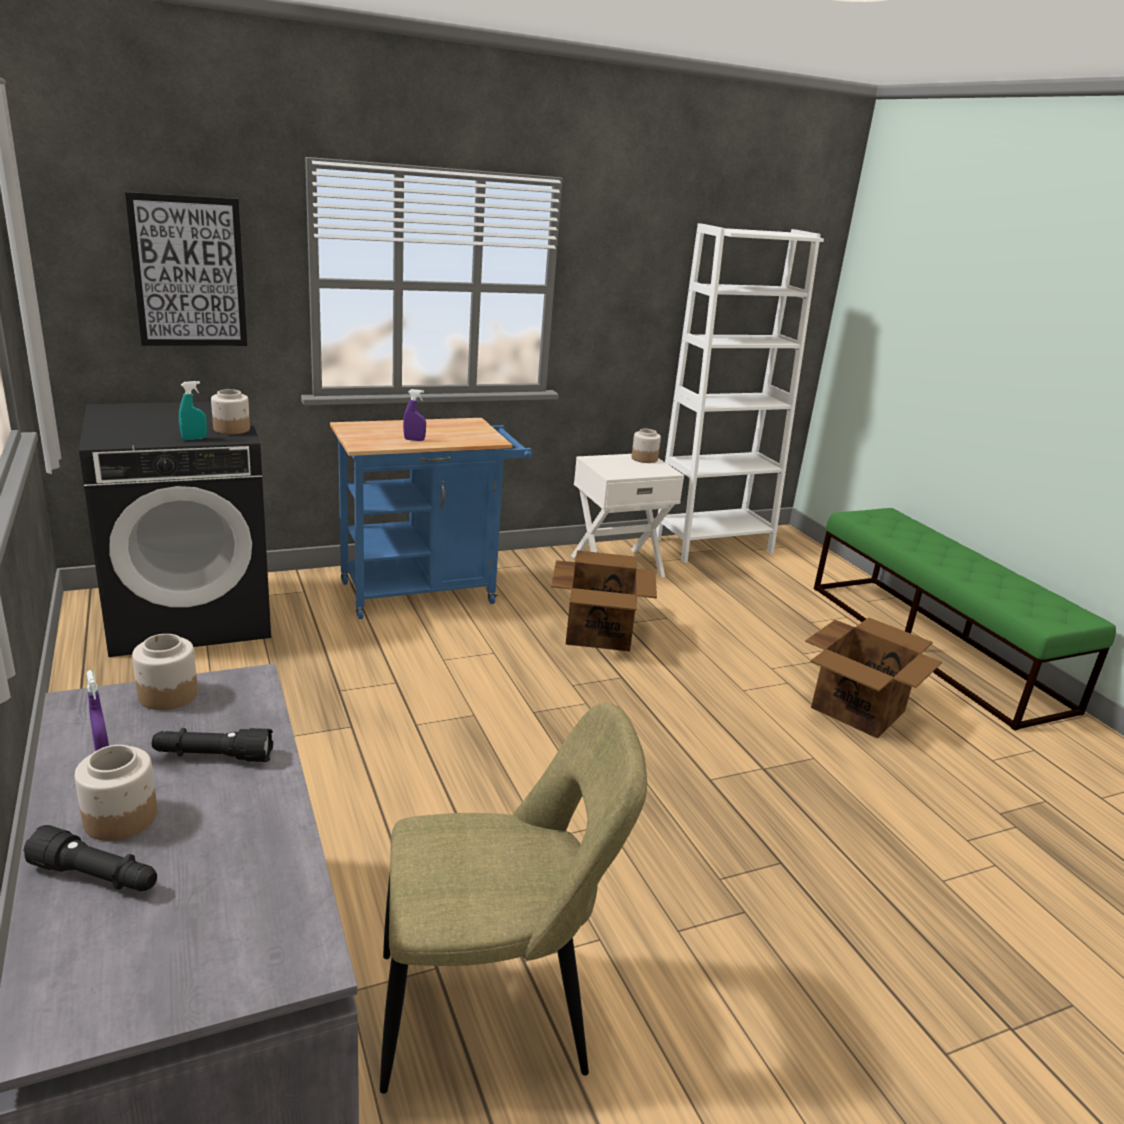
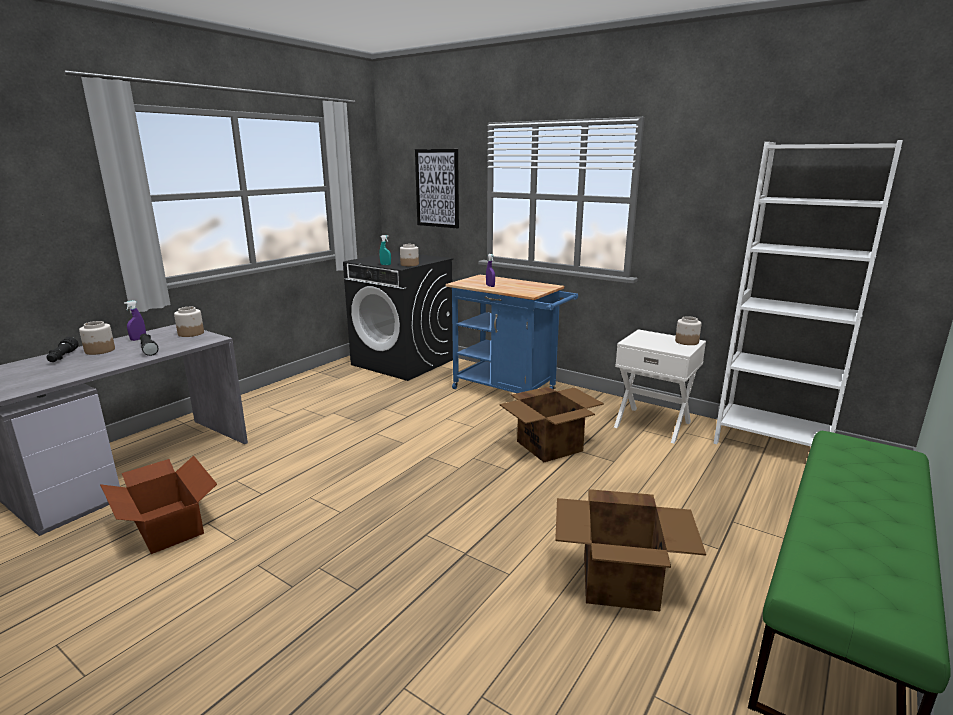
camera: 60 degrees right, 5 degrees down
(493, 1012) = (166, 526): beige chair -> cardboard box

